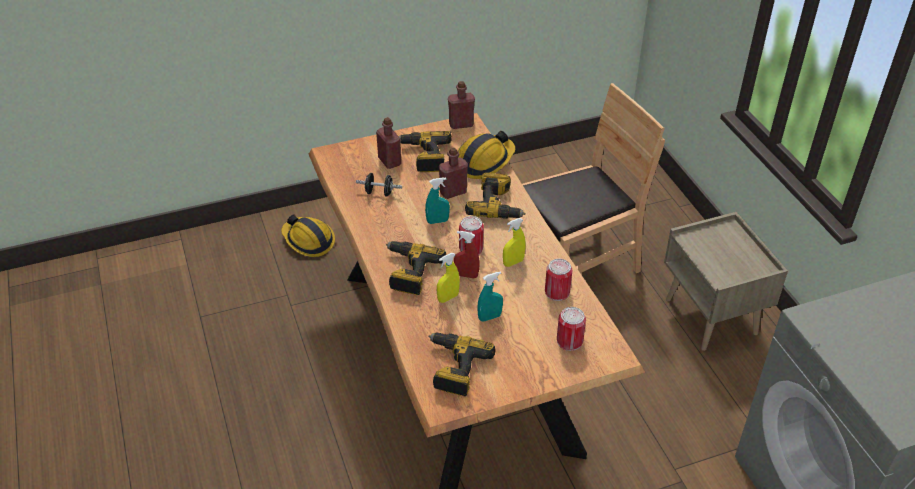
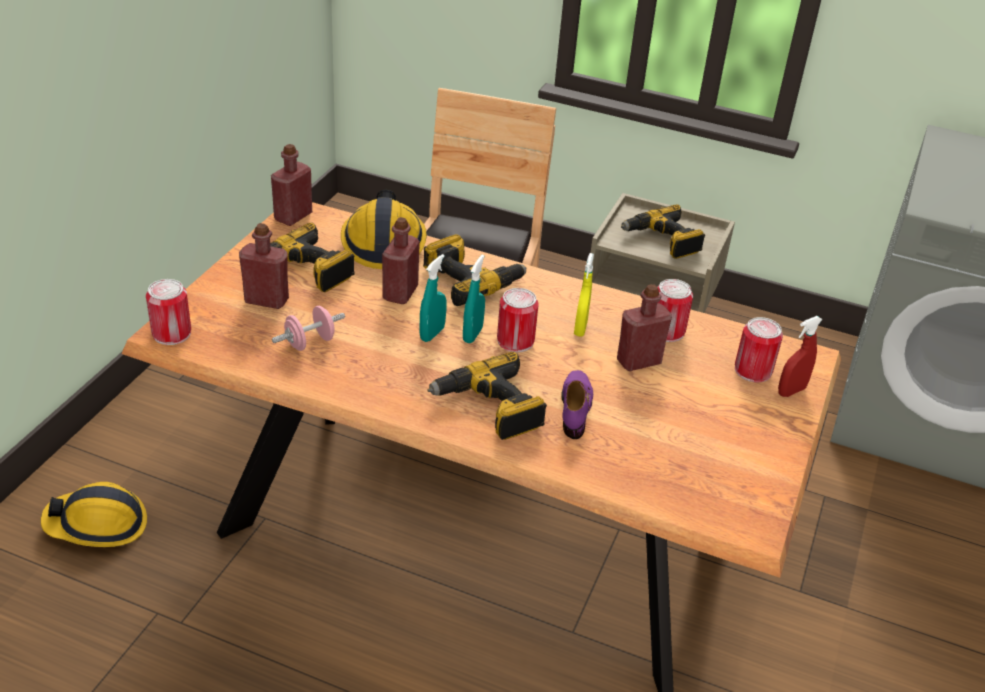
camera: 50 degrees left, 5 degrees down
(331, 155) = (171, 333): none -> can
(379, 193) = (310, 342): black dumbbell -> pink dumbbell
(448, 298) = (575, 408): yellow spray bottle -> purple shoe
(454, 368) = (701, 477): power drill -> power drill (662, 241)
(466, 275) = (555, 372): red spray bottle -> red spray bottle (791, 391)
(489, 317) = (648, 399): turquoise spray bottle -> turquoise spray bottle (472, 335)
(516, 297) = (638, 361): none -> red bottle

